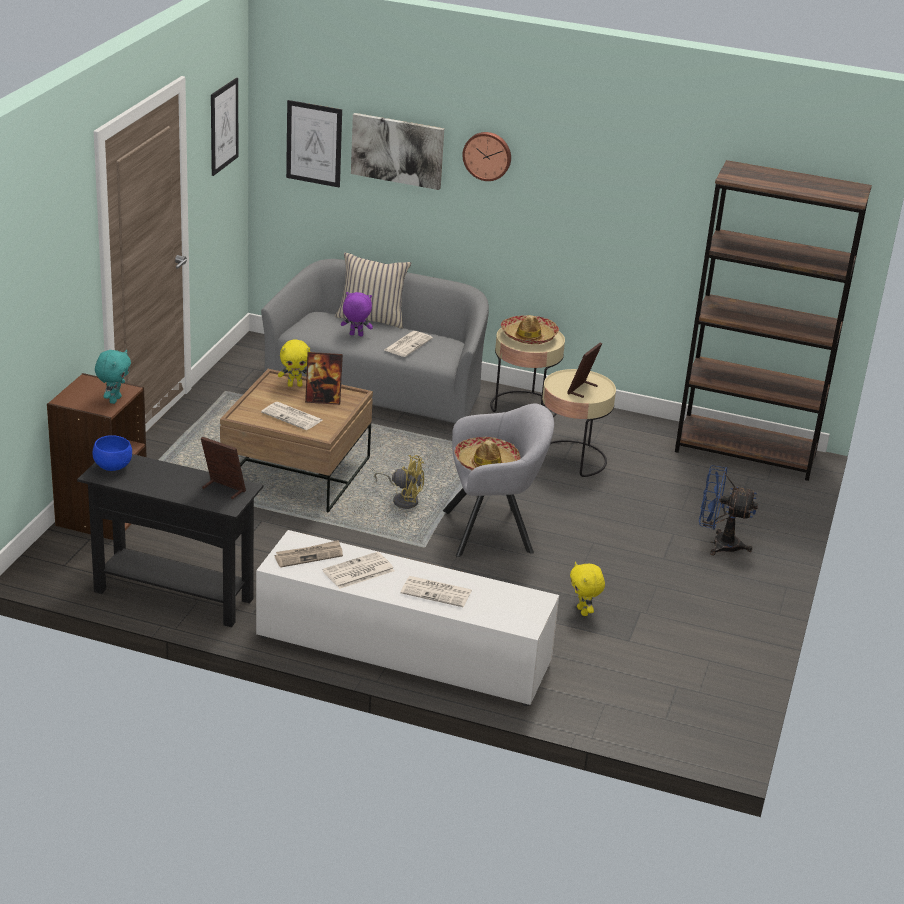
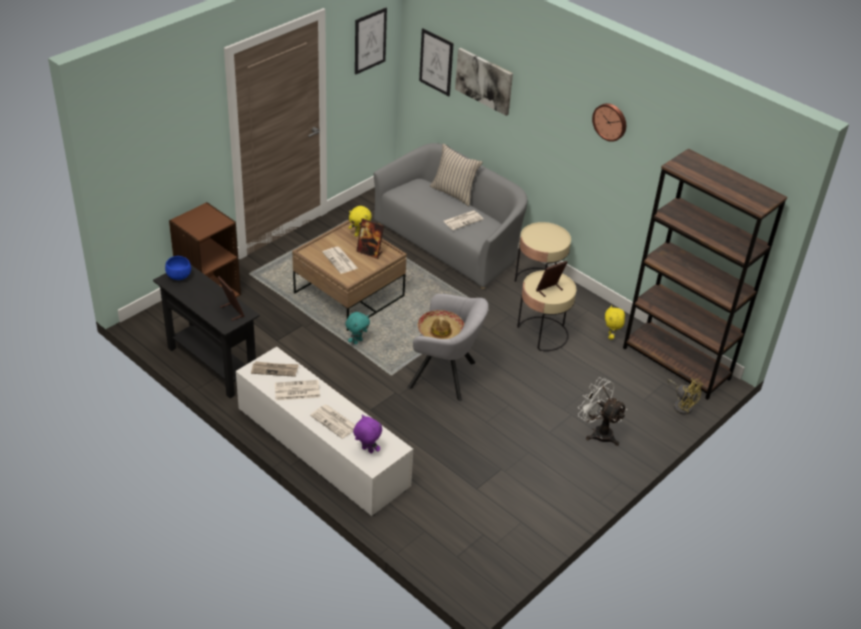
camera: 25 degrees right, 10 degrees up
(114, 400) = (210, 227): turquoise plush toy -> turquoise plush toy (357, 341)
(356, 335) = (433, 204): purple plush toy -> purple plush toy (367, 450)
(403, 499) = (403, 334): yellow fan -> yellow fan (682, 405)
(487, 155) = (538, 100): wall clock -> wall clock (610, 121)
(529, 336) = (545, 236): hat -> none
(583, 611) = (461, 456): yellow plush toy -> yellow plush toy (611, 336)
(718, 544) = (597, 432): blue fan -> white fan

